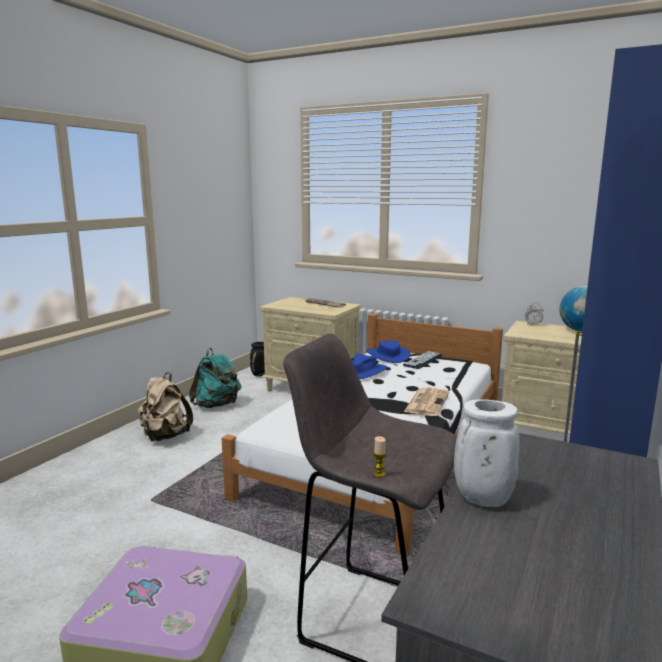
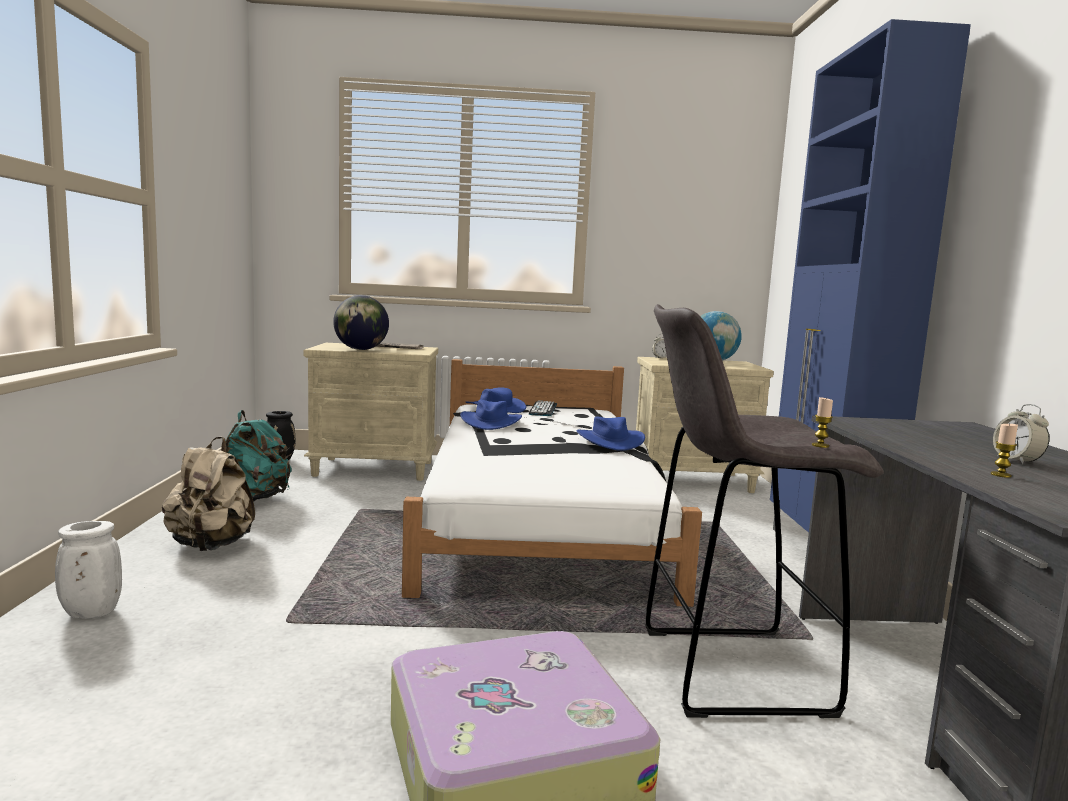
camera: 30 degrees left, 5 degrees down
(296, 307) = (361, 349): none -> globe
(426, 402) = (609, 441): newspaper -> blue hat
(482, 499) = (931, 454): white vase -> white vase (90, 613)
(485, 540) = (1000, 475): none -> candle
(554, 525) = (1016, 461): none -> alarm clock

